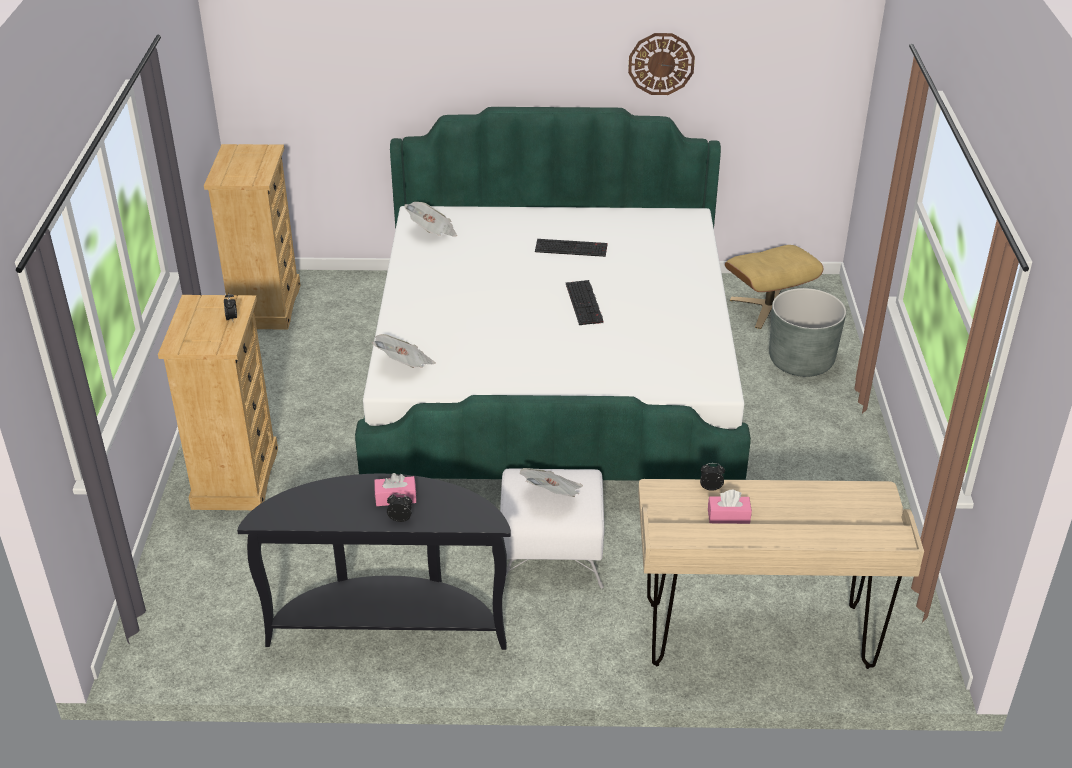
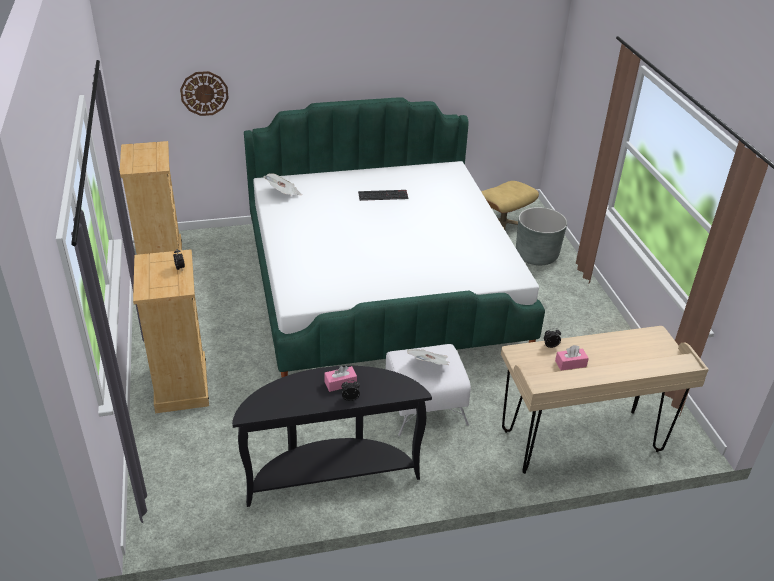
camera: 15 degrees left, 0 degrees up
(405, 364) = (301, 287): newspaper -> none
(585, 303) = (408, 231): keyboard -> none
(661, 63) = (427, 65): wall clock -> wall clock (204, 93)

